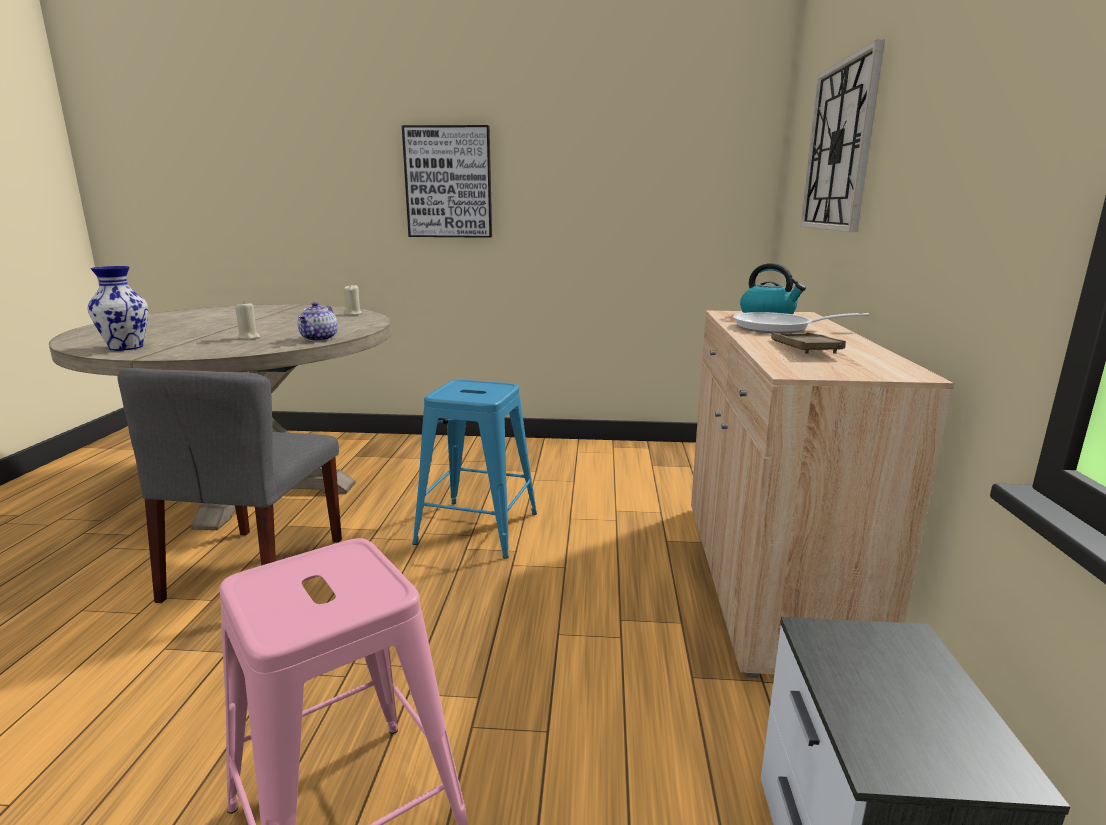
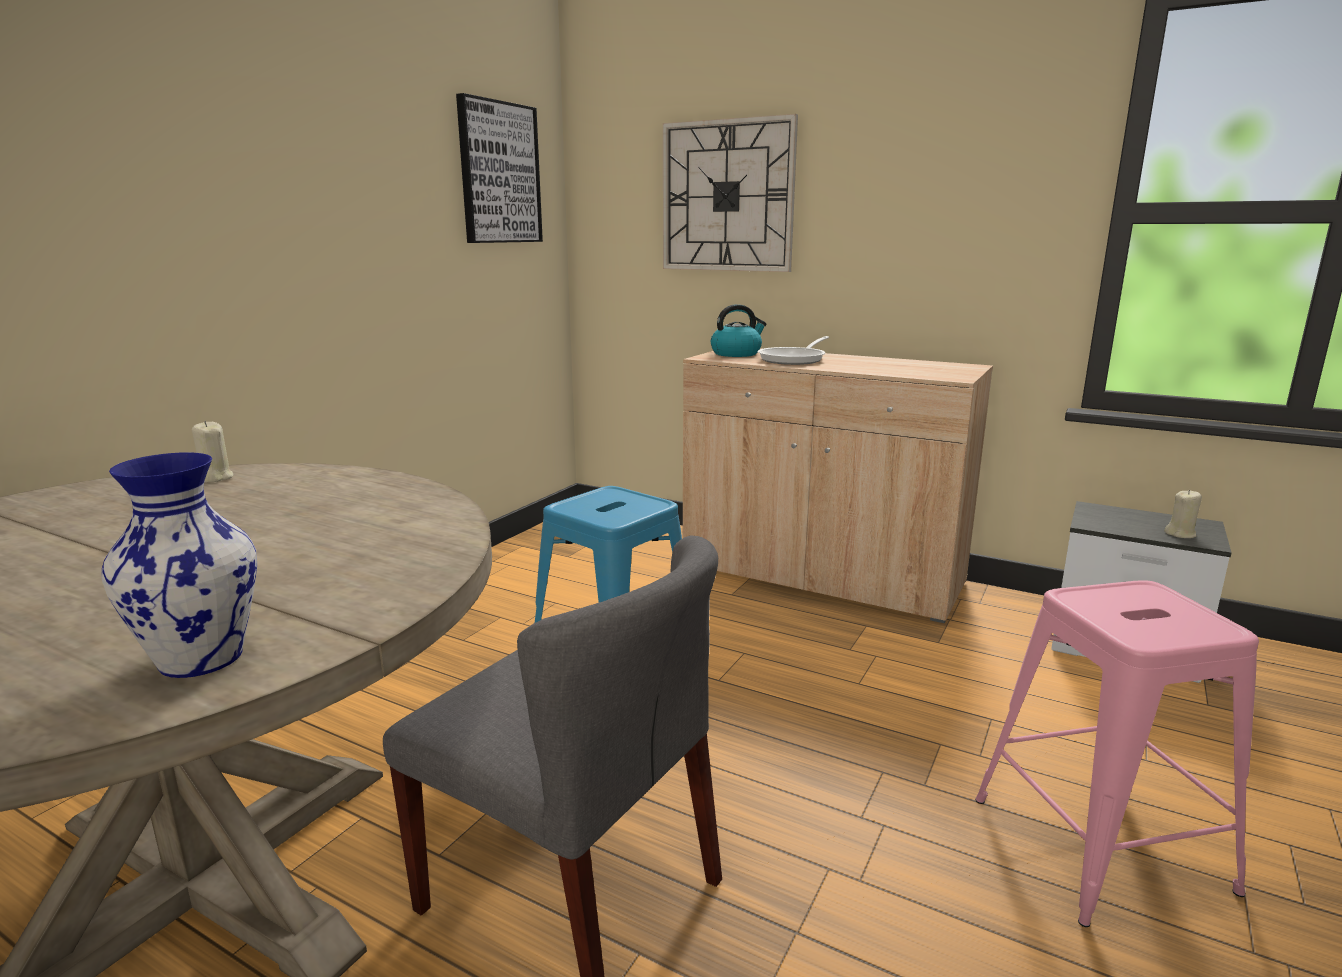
camera: 65 degrees left, 0 degrees up
(249, 337) = (309, 549): beige candle -> beige candle (1180, 534)
(319, 338) = (419, 506): teapot -> none
(448, 182) = (228, 219): picture -> picture (499, 173)
(804, 348) = (879, 366): brown tray -> none

